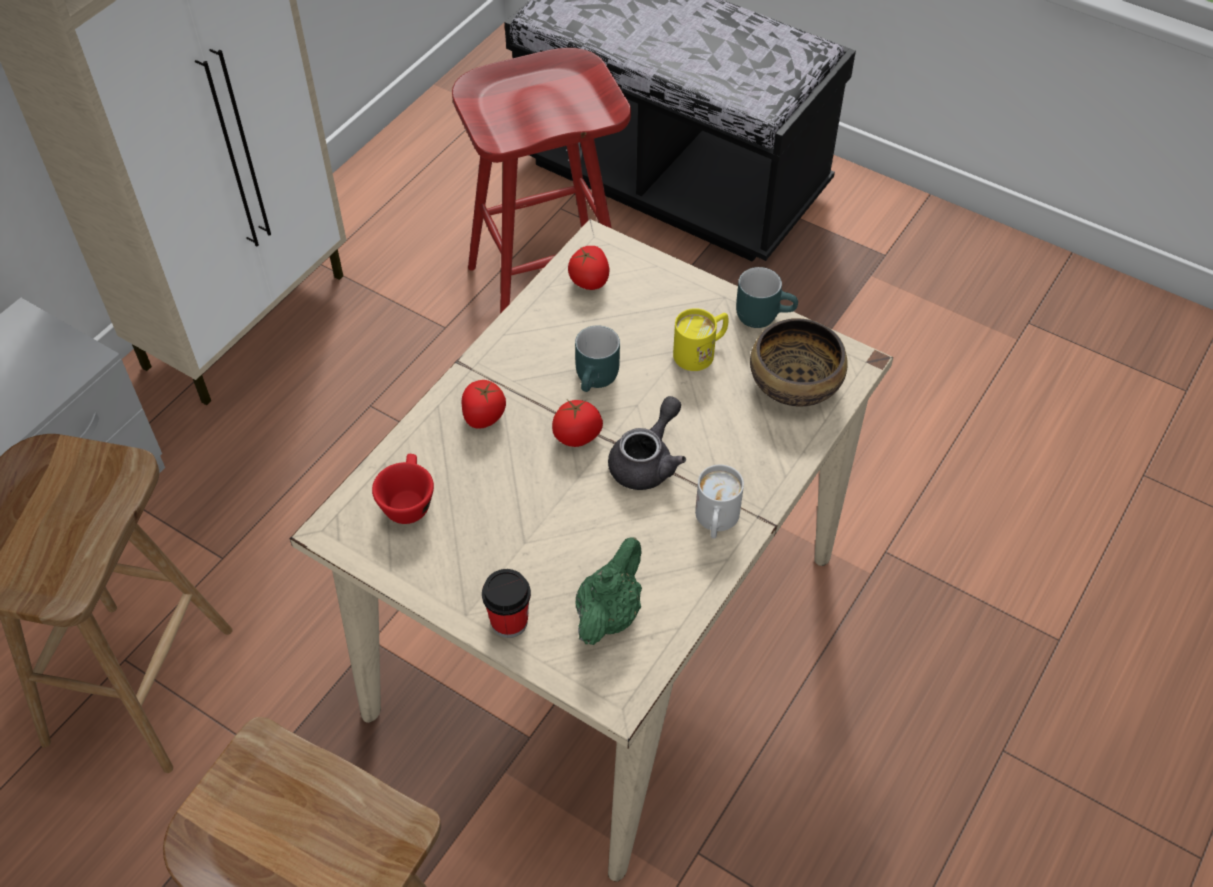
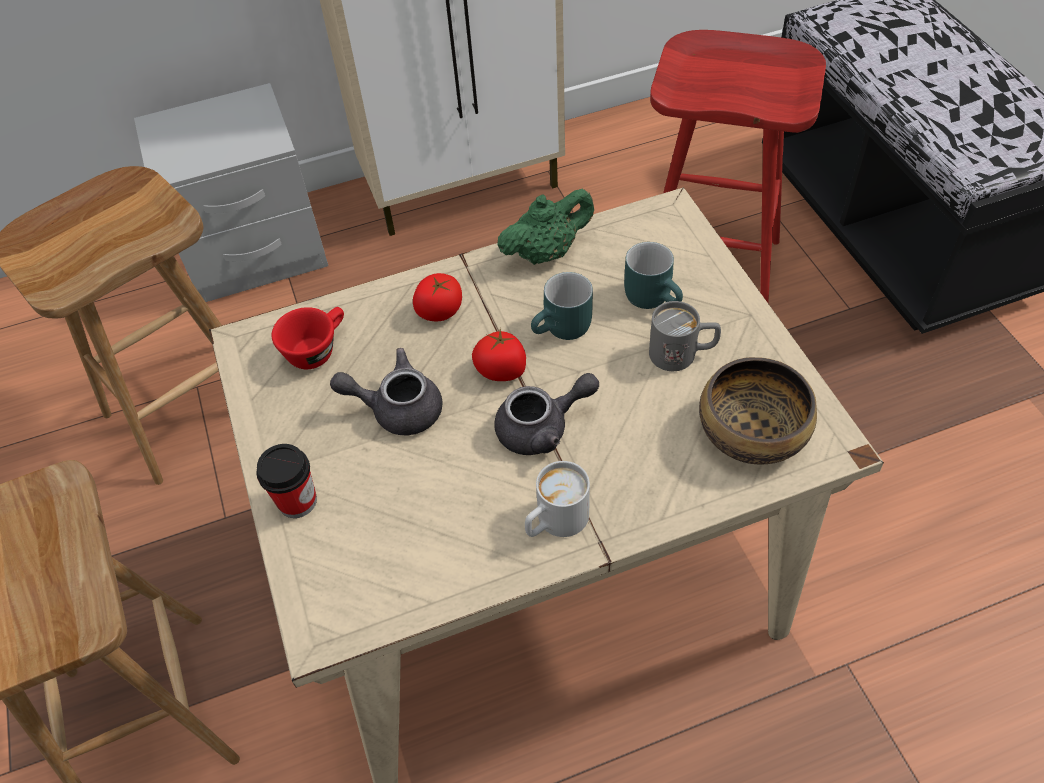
camera: 40 degrees right, 0 degrees up
(522, 509) = (397, 408): none -> grey teapot
(589, 281) = (634, 240): tomato -> none
(609, 613) = (383, 548): green teapot -> green teapot (546, 252)
(701, 351) = (682, 354): yellow mug -> grey mug
(763, 313) = (776, 349): turquoise mug -> turquoise mug (654, 297)

